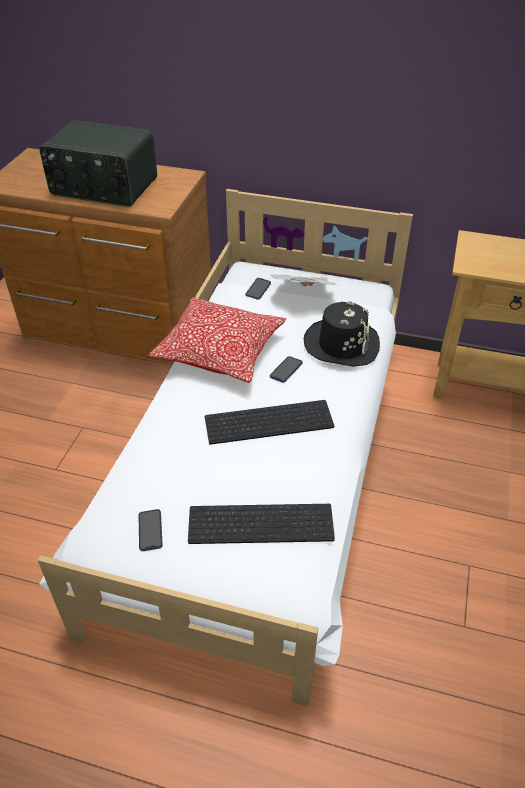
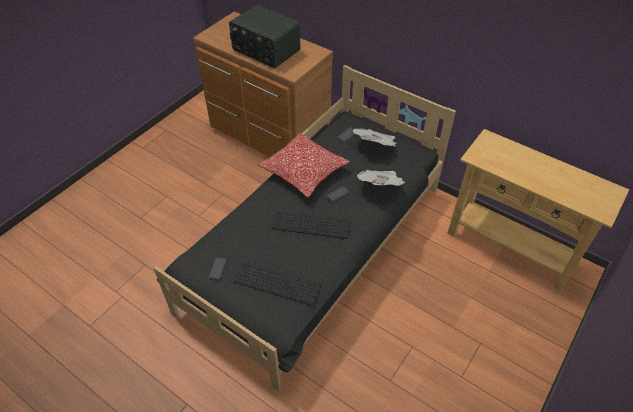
camera: 20 degrees right, 5 degrees up
(262, 467) = (315, 248): white bed -> black bed
(341, 344) = (380, 186): black hat -> newspaper

